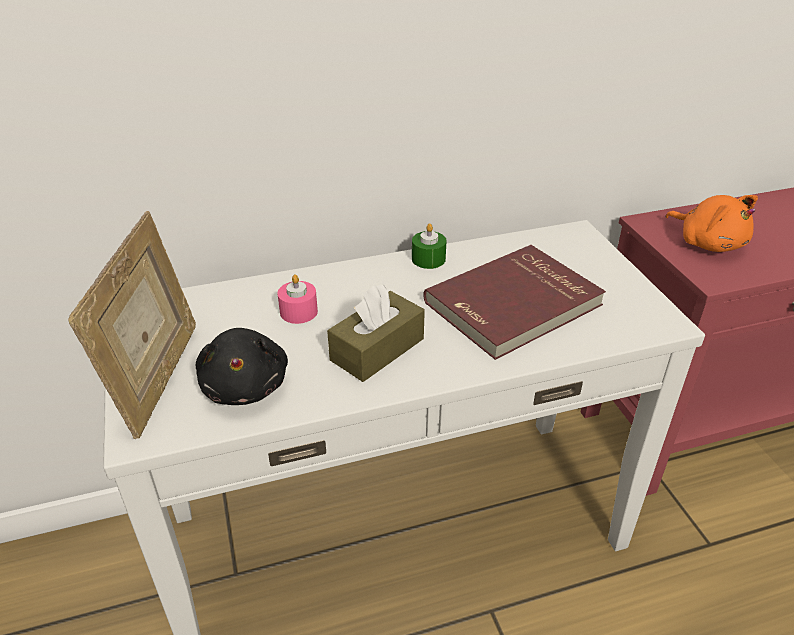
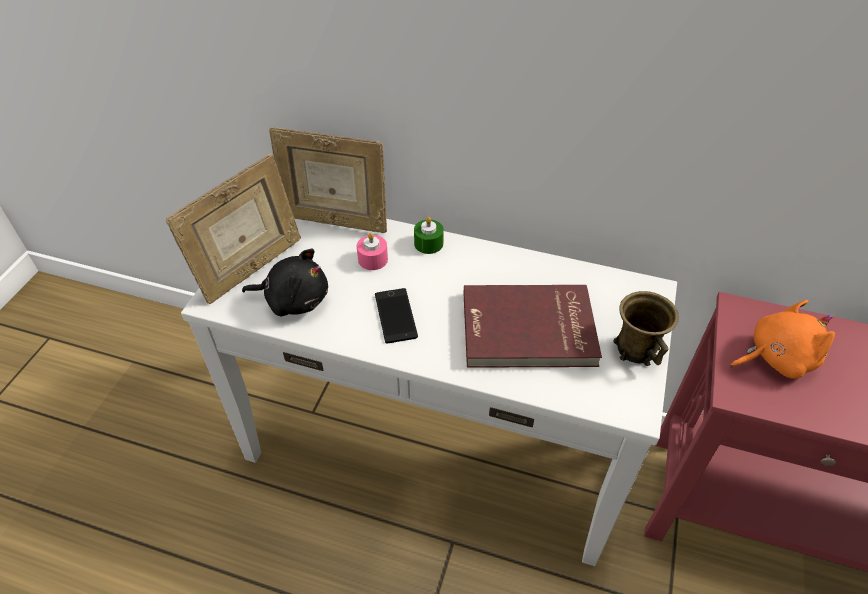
camera: 35 degrees right, 10 degrees up
(218, 295) = (335, 221): none -> picture frame
(246, 385) = (294, 299): black plush toy -> black plush toy turned 105 degrees counterclockwise
(377, 349) = (395, 316): brown tissue box -> phone
(428, 259) = (503, 258): green candle -> green candle (428, 243)
(614, 278) = (637, 348): none -> brown mug
(708, 243) = (776, 357): orange plush toy -> orange plush toy turned 105 degrees counterclockwise

